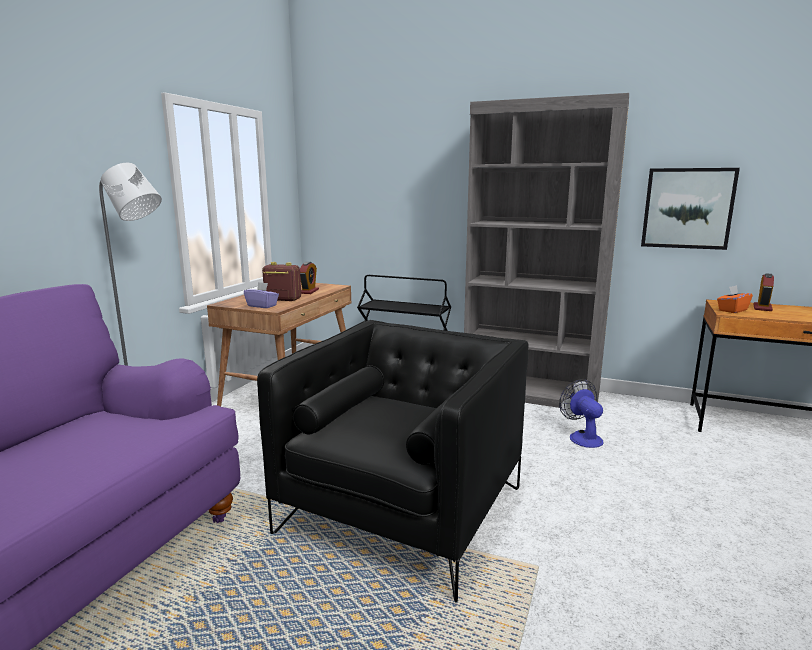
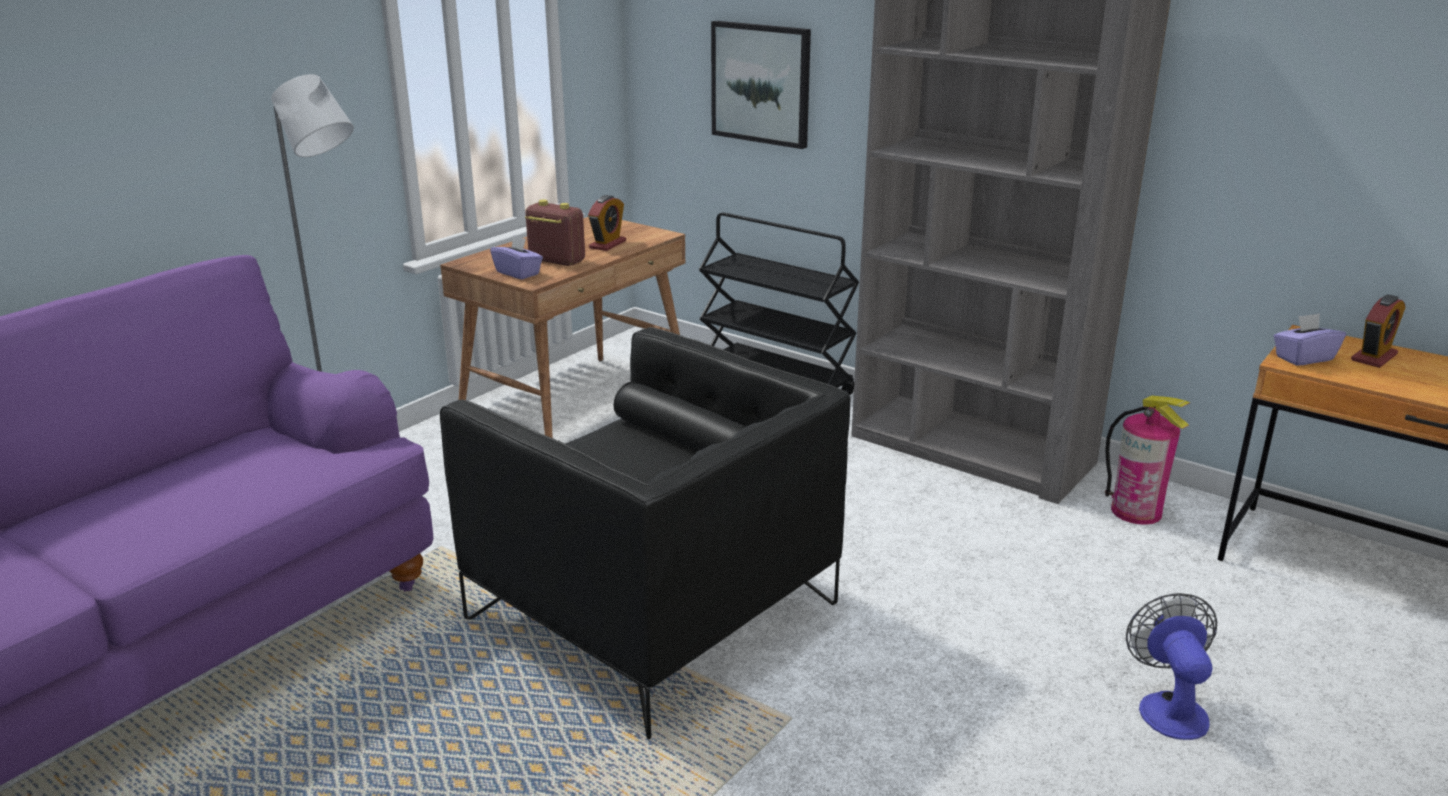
camera: 15 degrees right, 10 degrees up
(403, 509) = (653, 612): black armchair -> black armchair turned 90 degrees clockwise
(582, 437) = (1001, 541): fan -> fan (1168, 707)
(638, 413) = (1136, 511): none -> fire extinguisher
(687, 208) = (1274, 152): picture -> picture (761, 83)
(732, 310) = (1303, 358): orange tissue box -> purple tissue box

